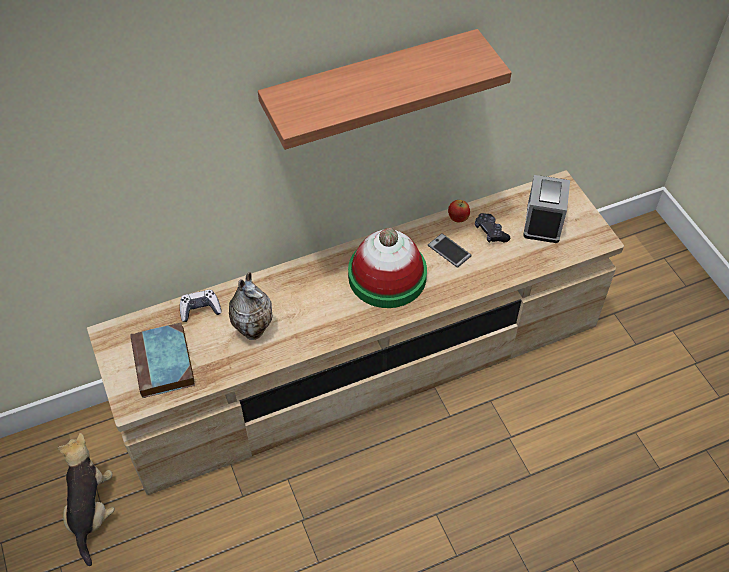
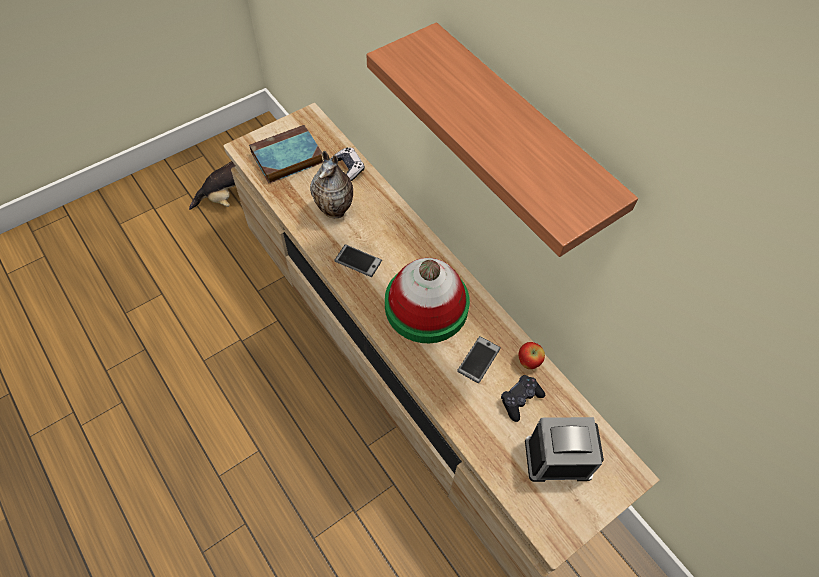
camera: 75 degrees right, 5 degrees up
(323, 320) = (358, 261): none -> phone

